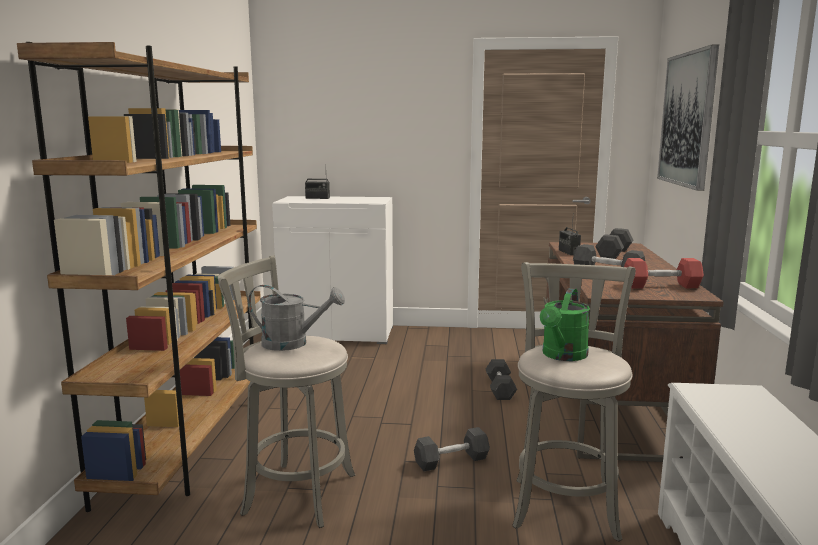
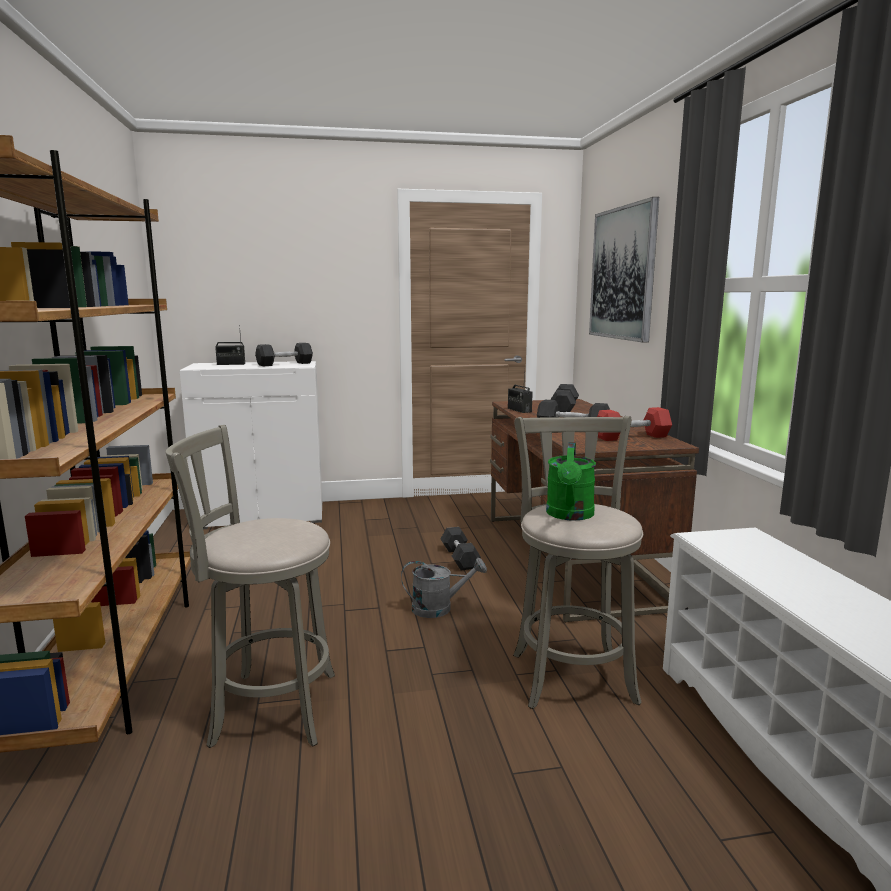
camera: 15 degrees left, 0 degrees up
(293, 343) = (261, 529): grey watering can -> grey watering can (439, 608)
(451, 461) = (437, 643): grey dumbbell -> grey dumbbell (285, 364)

